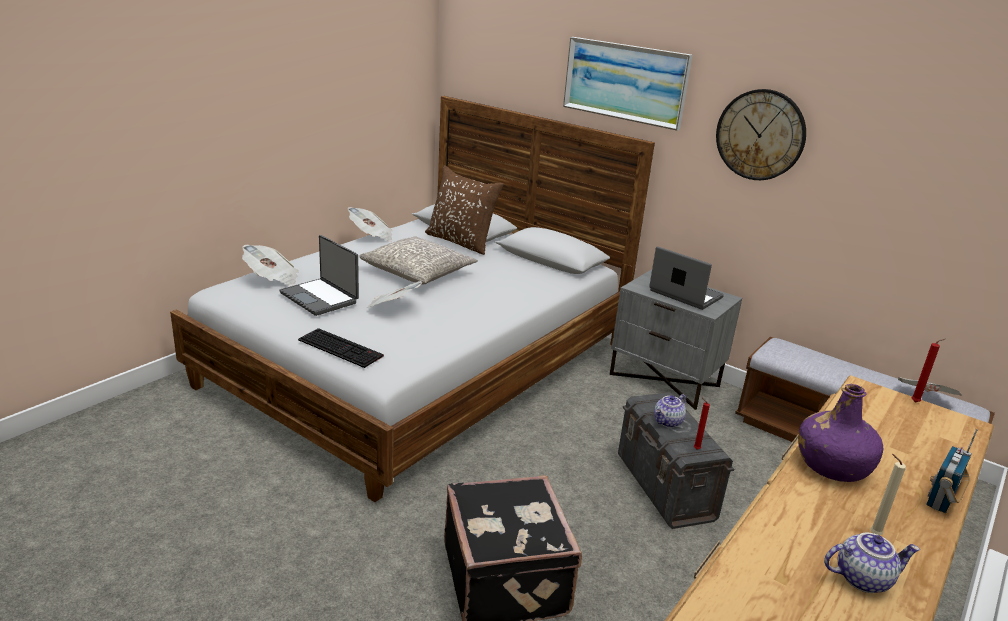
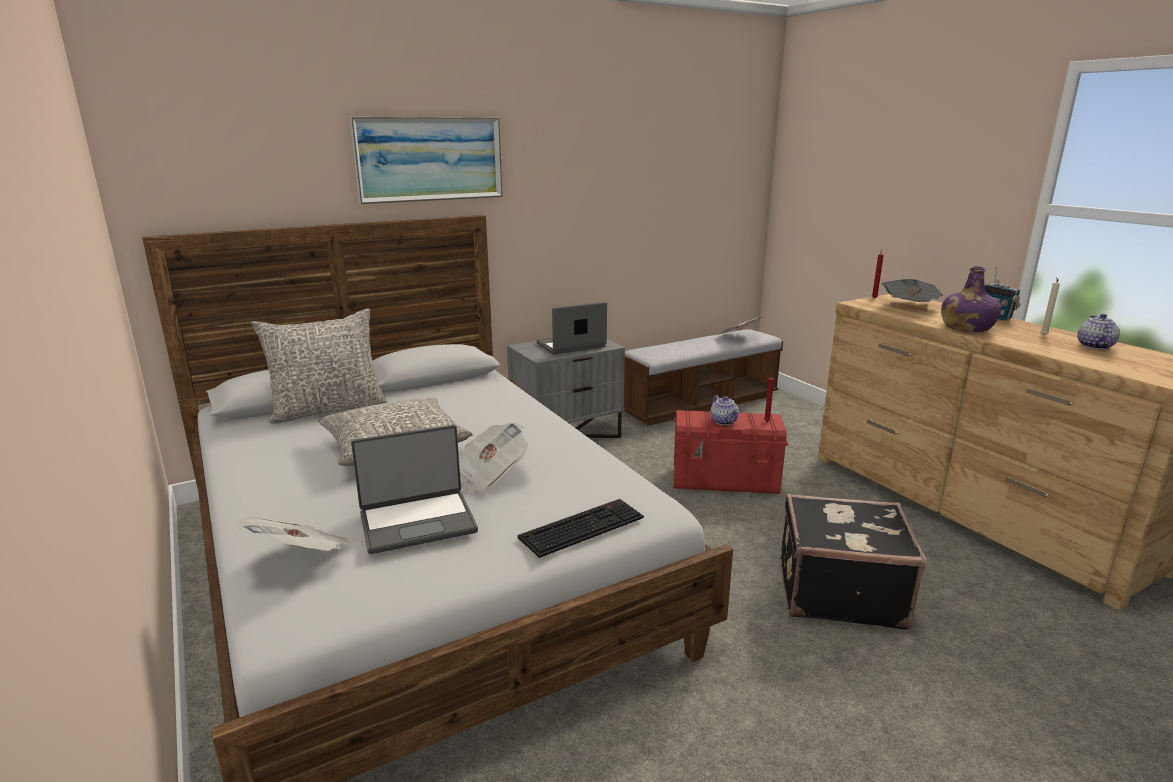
camera: 65 degrees left, 5 degrees down
(371, 236) = (227, 459): newspaper -> newspaper (910, 307)
(461, 242) = (328, 409): brown pillow -> grey pillow
(664, 487) = (725, 481): grey storage box -> red storage box
(760, 135) = (572, 182): wall clock -> none

